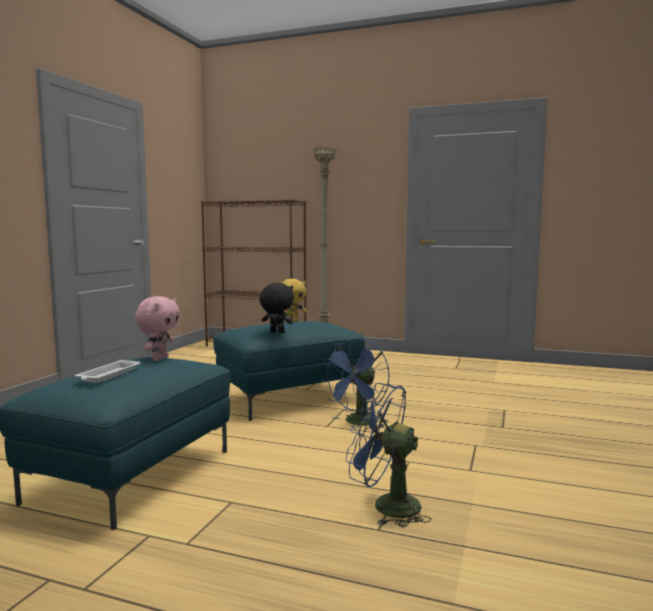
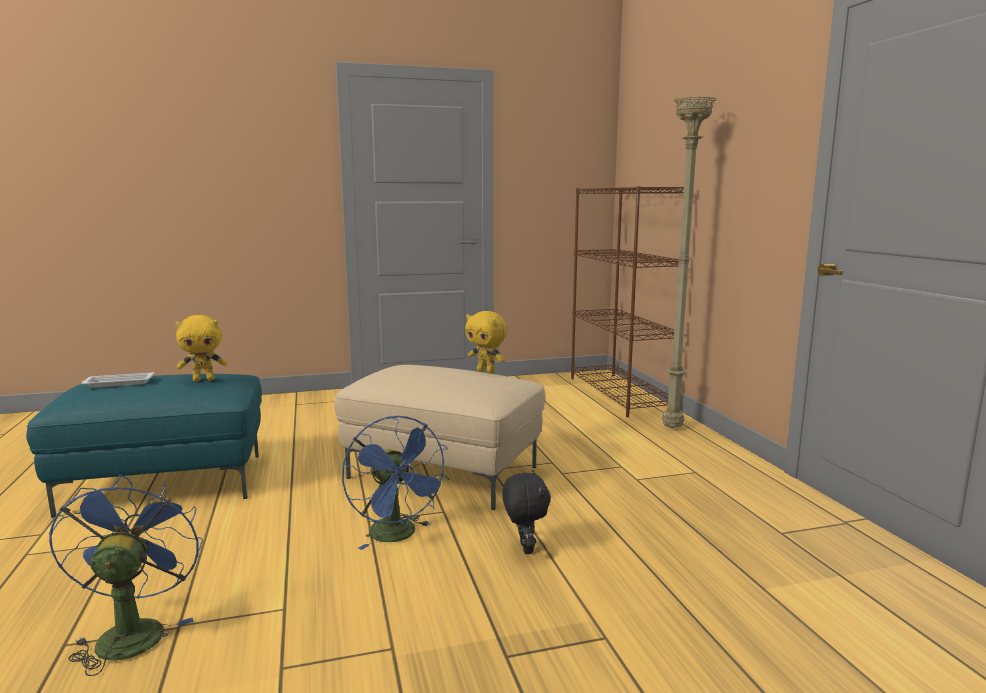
camera: 55 degrees right, 5 degrees up
(159, 359) = (204, 380): pink plush toy -> yellow plush toy
(276, 332) = (389, 381): black plush toy -> black plush toy (524, 548)
(289, 398) = (444, 472): turquoise ottoman -> beige ottoman
(359, 423) = (398, 536): blue fan -> blue fan turned 120 degrees counterclockwise

